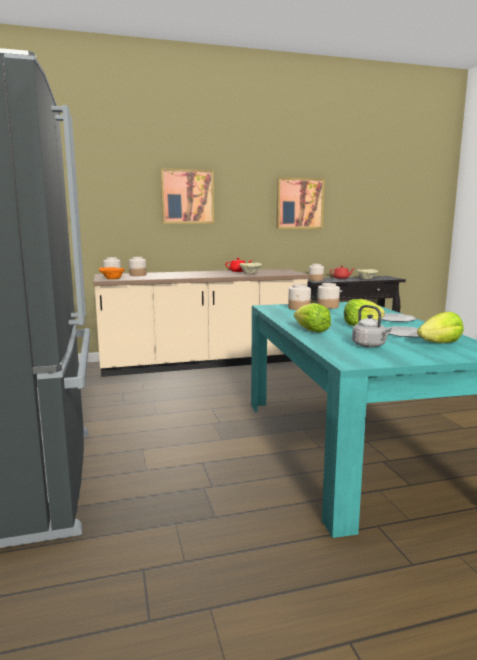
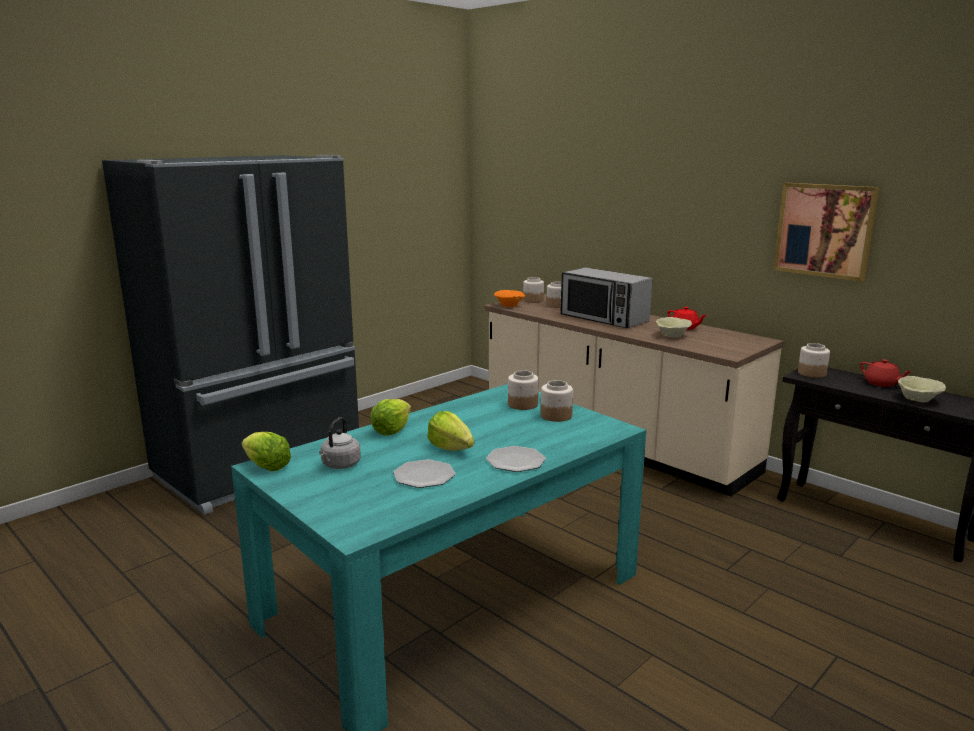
camera: 60 degrees right, 5 degrees up
(187, 196) = (647, 206): picture -> none
(191, 274) = (603, 319): none -> microwave
(440, 343) = (384, 498): lettuce -> lettuce (266, 466)

